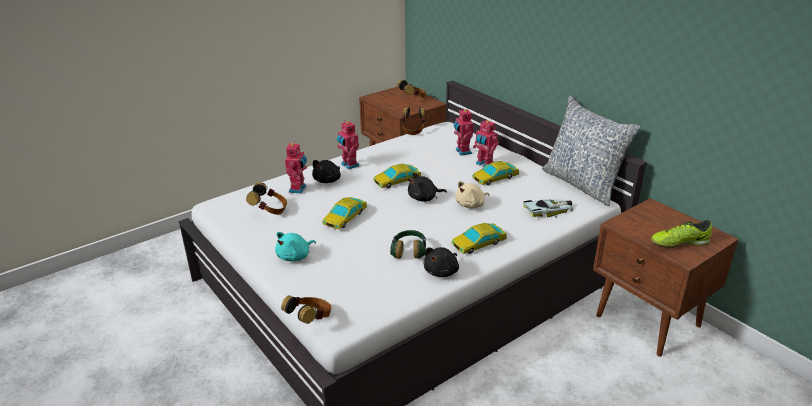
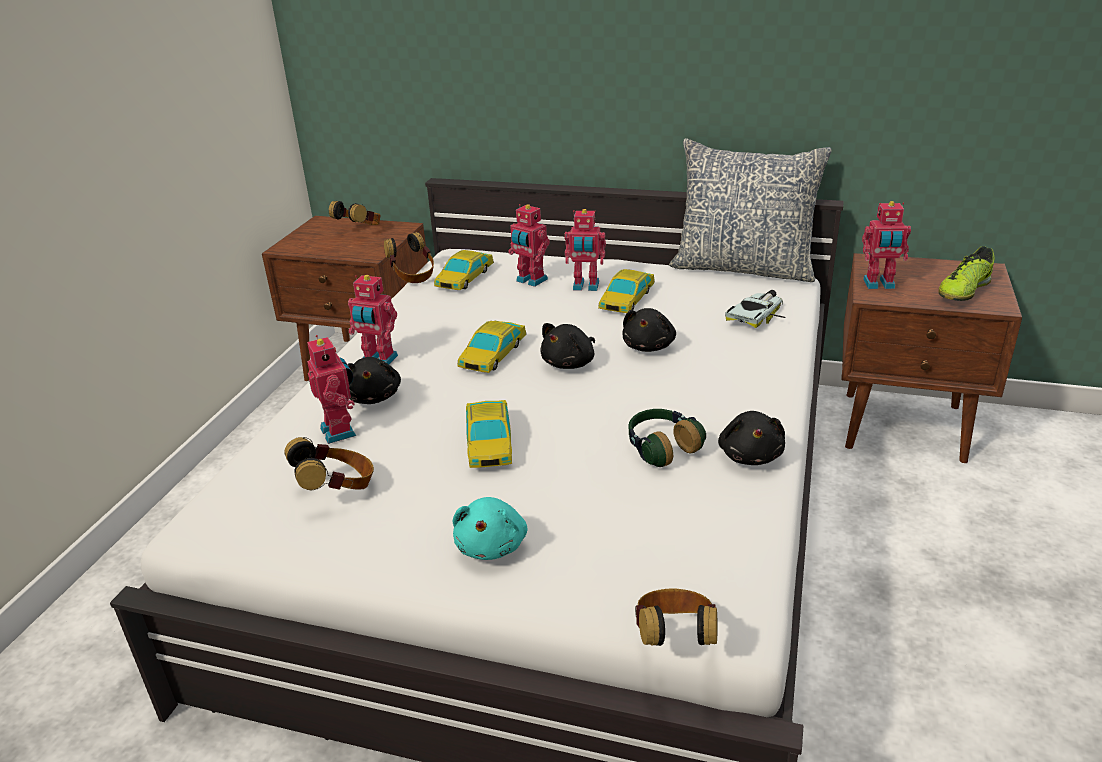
camera: 35 degrees left, 0 degrees up
(471, 205) = (649, 346): beige plush toy -> black plush toy
(479, 243) = (738, 393): toy car -> toy car (465, 277)
(633, 220) = (879, 285): none -> toy robot

